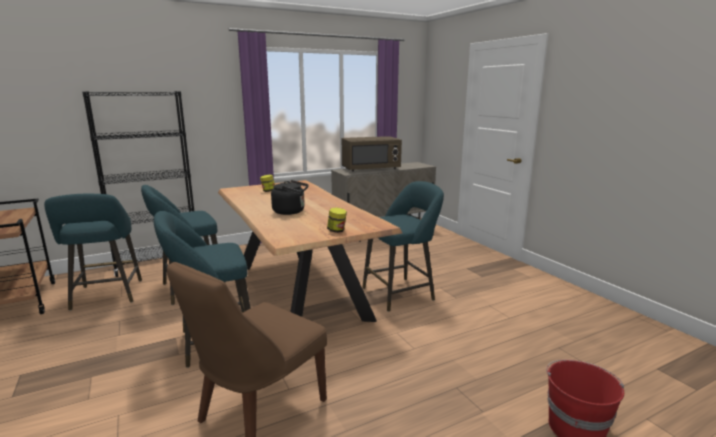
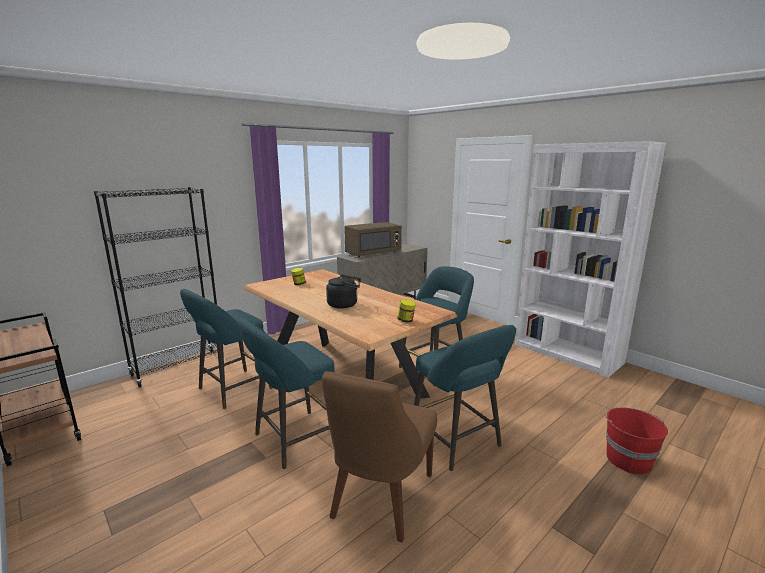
camera: 15 degrees left, 0 degrees up
(106, 296) = (143, 410): turquoise stool -> turquoise stool (458, 443)
(570, 297) = (567, 354): none -> white bookcase

